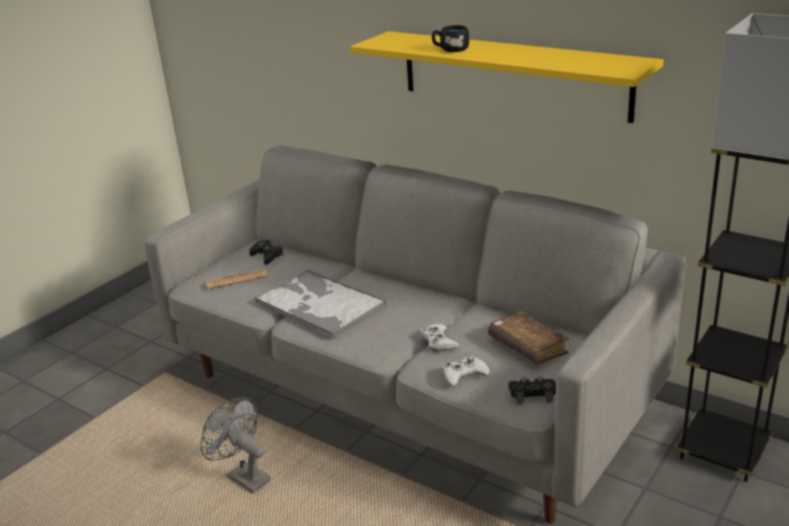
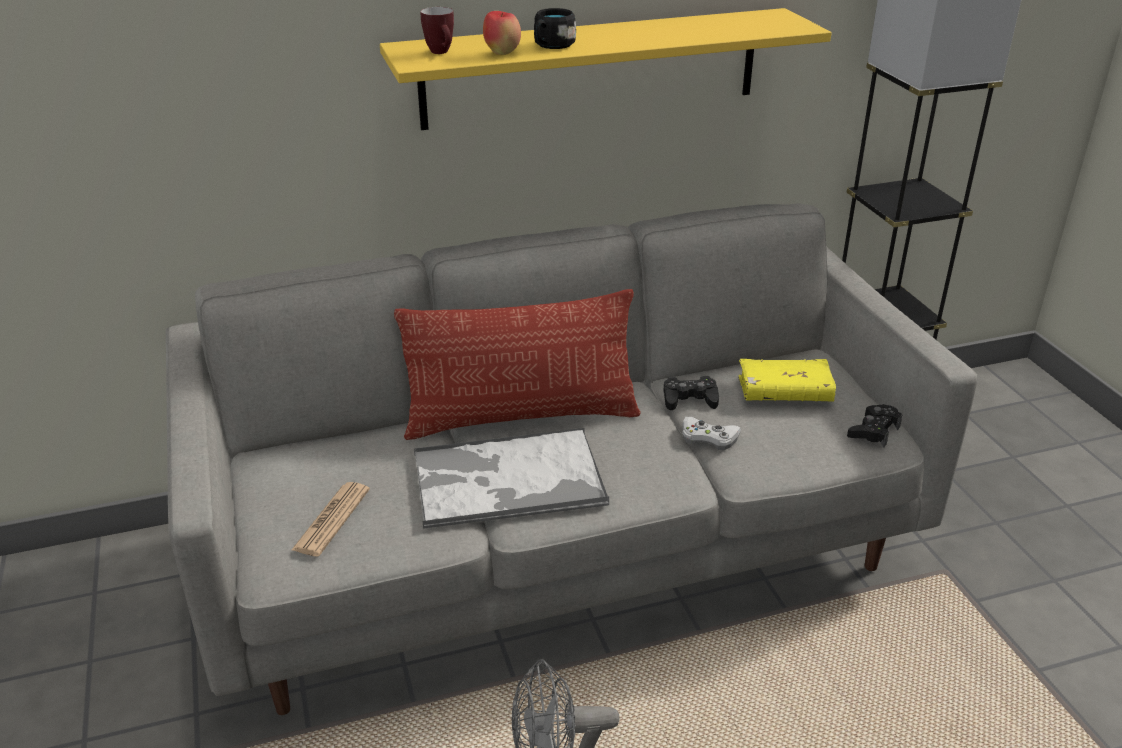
camera: 55 degrees left, 5 degrees up
(267, 256) = (306, 467): black game controller -> black game controller (689, 399)
(378, 283) = (521, 417): none -> pillow
(394, 41) = (442, 53): none -> mug
(417, 48) = (502, 53): none -> apple
(464, 375) = (794, 452): white game controller -> none
(527, 347) = (784, 392): brown book -> yellow book

